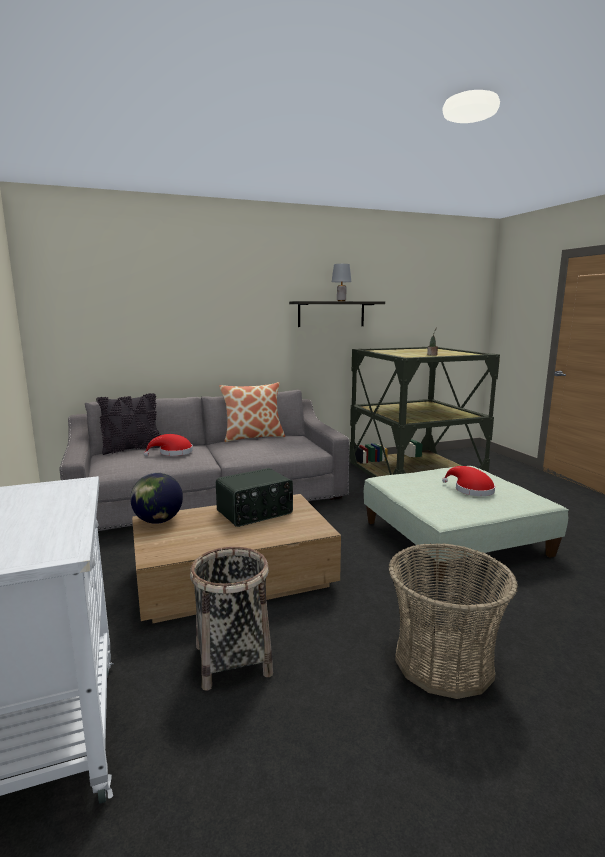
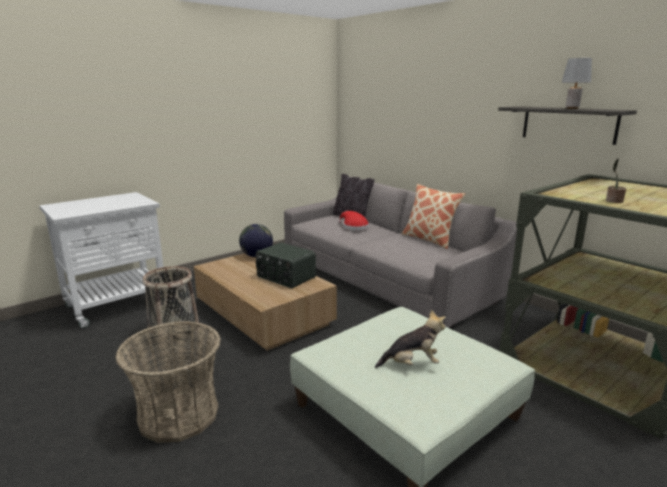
camera: 70 degrees right, 5 degrees up
(471, 490) = (412, 364): red hat -> plush toy

